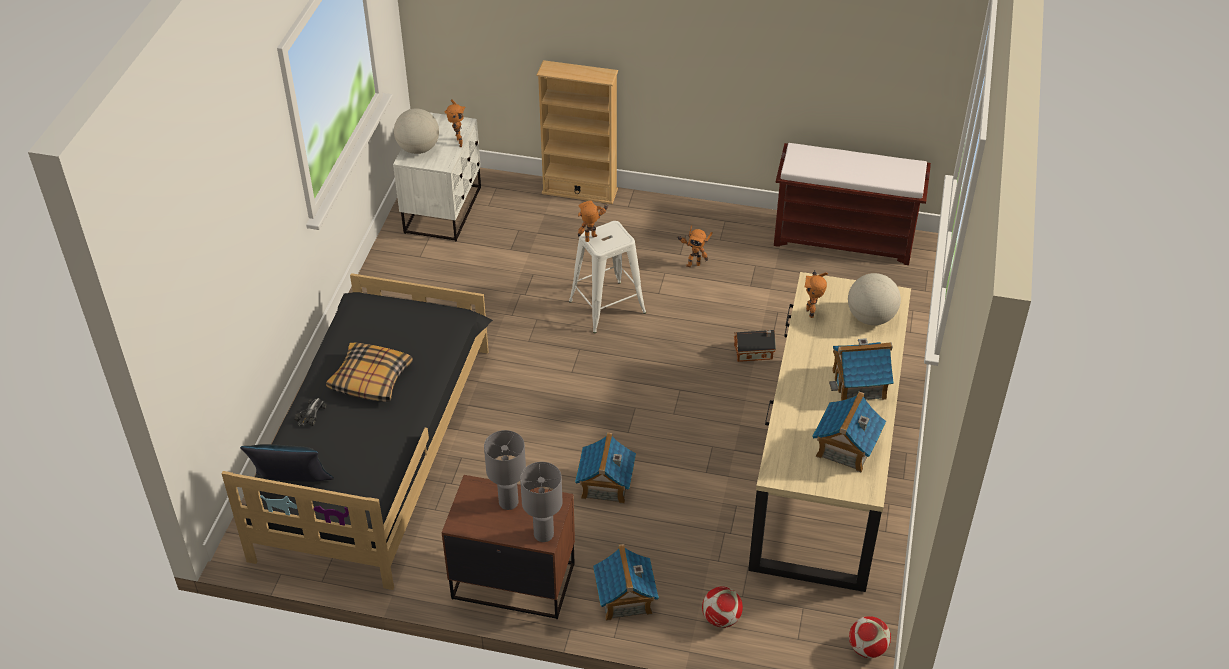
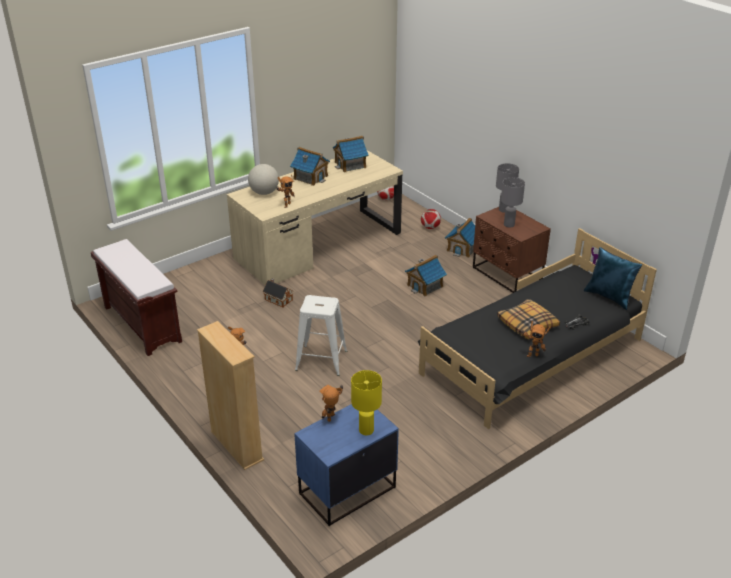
camera: 140 degrees left, 10 degrees down
(418, 149) = (366, 430): globe -> yellow table lamp
(444, 210) = (346, 490): white nightstand -> blue nightstand
(592, 239) = (329, 307): toy robot -> toy robot (531, 355)

